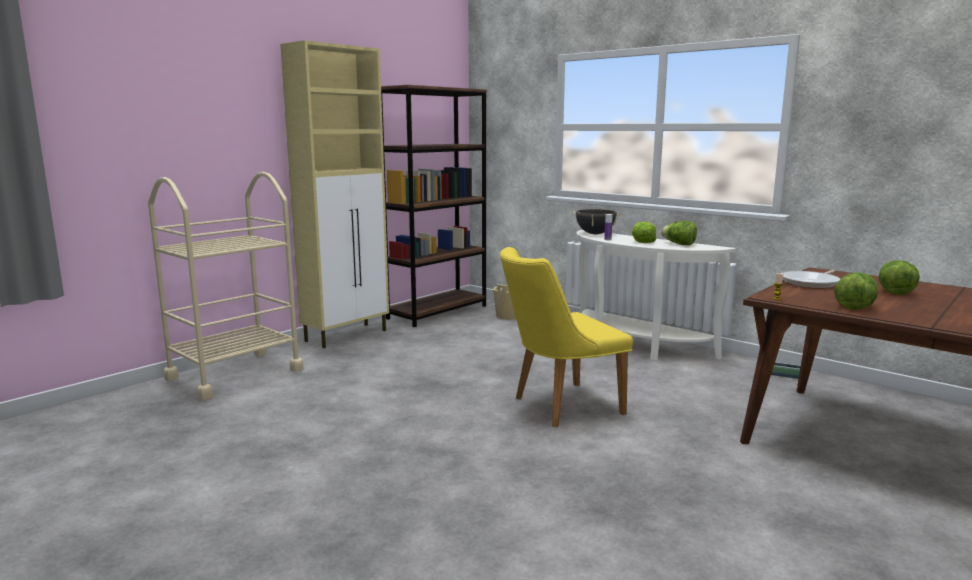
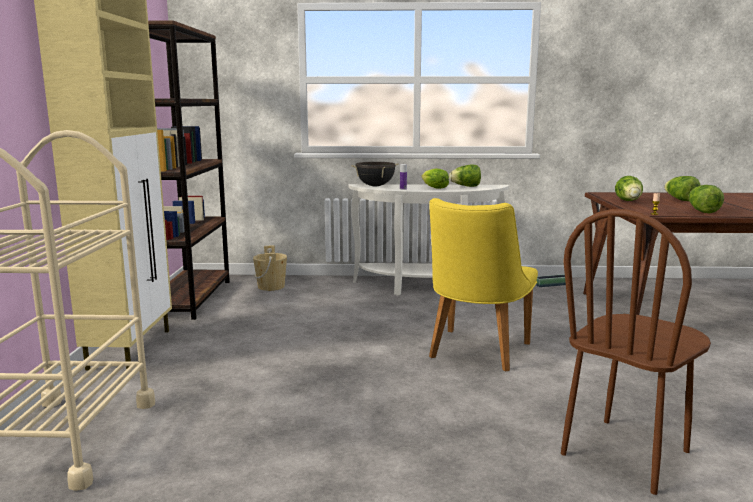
camera: 40 degrees left, 0 degrees up
(511, 512) = (626, 453): none -> brown chair
(811, 283) = (629, 201): frying pan -> lettuce

